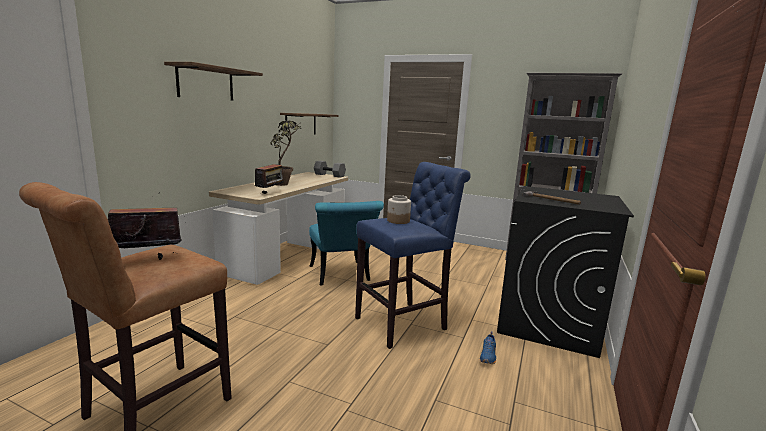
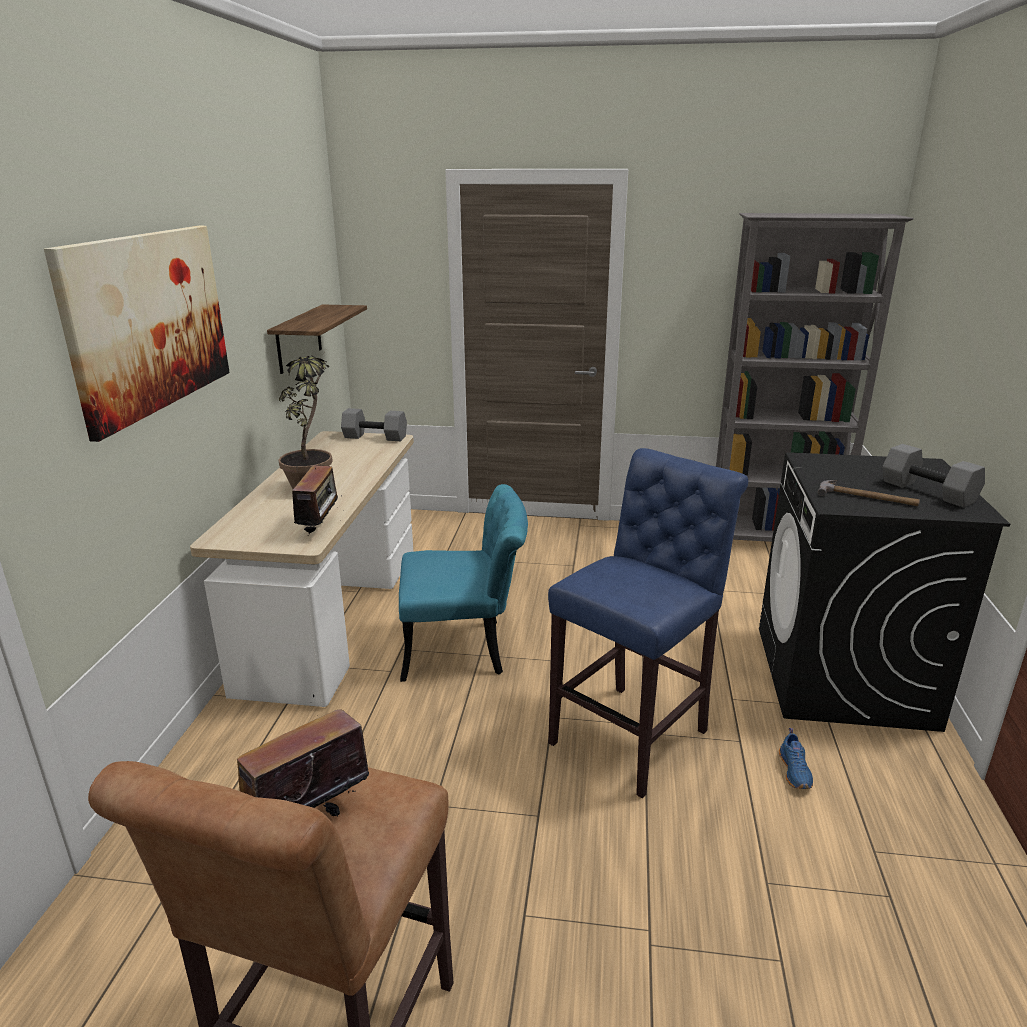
camera: 15 degrees left, 10 degrees up
(206, 83) = (149, 322): shelf -> picture
(341, 276) = (465, 648): turquoise chair -> turquoise chair turned 60 degrees counterclockwise
(398, 221) = (628, 577): jar -> none
(594, 202) = (929, 492): none -> grey dumbbell

